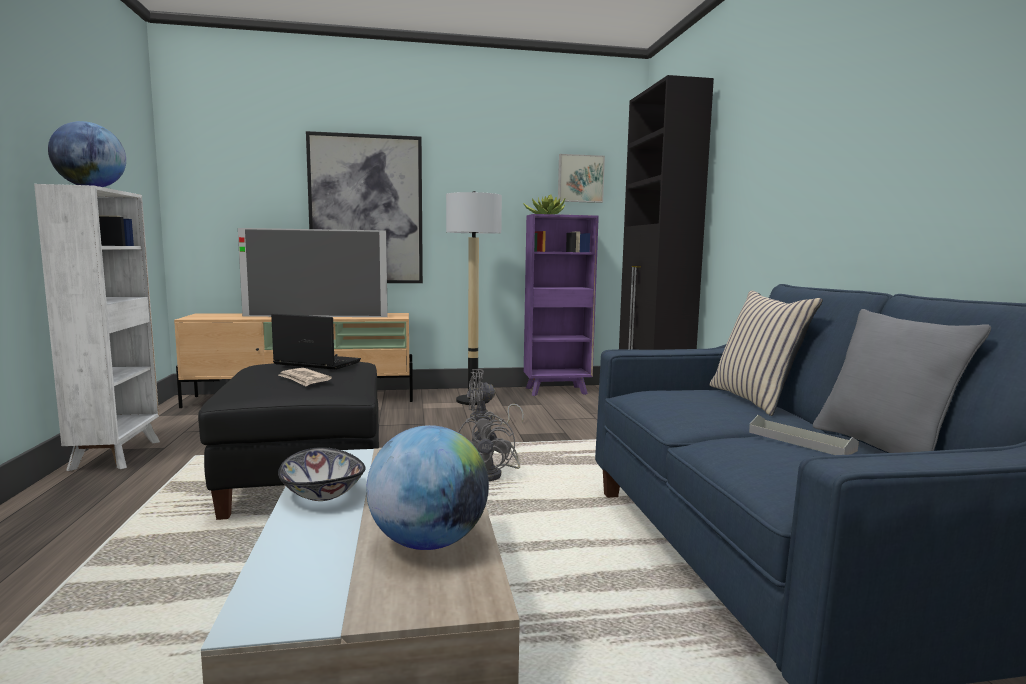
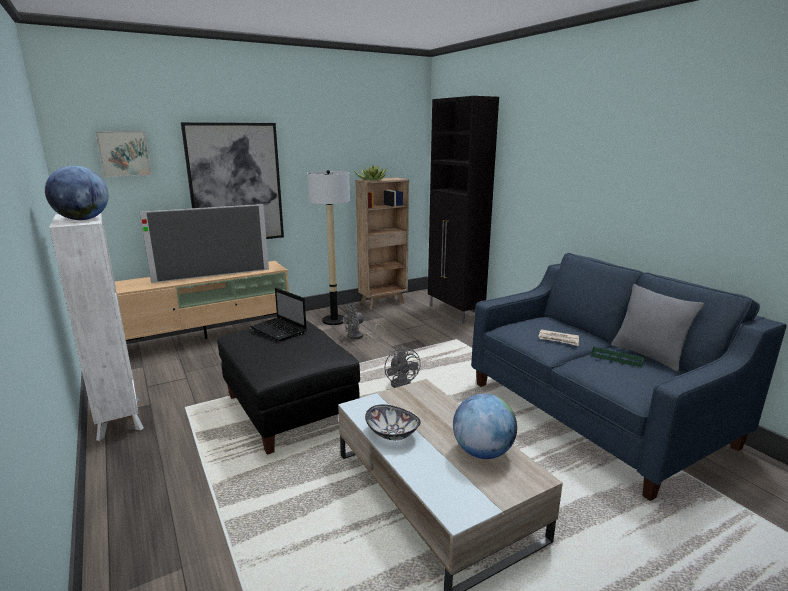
camera: 20 degrees left, 10 degrees up
(304, 379) = (299, 350): newspaper -> newspaper (558, 339)
(315, 363) = (279, 330): laptop -> laptop turned 135 degrees counterclockwise
(557, 391) = (383, 303): purple bookcase -> brown bookcase
(580, 179) = (389, 149): picture -> picture (124, 153)
(755, 399) = (566, 325): beige pillow -> none
(800, 441) = (616, 358): grey tray -> green tray

